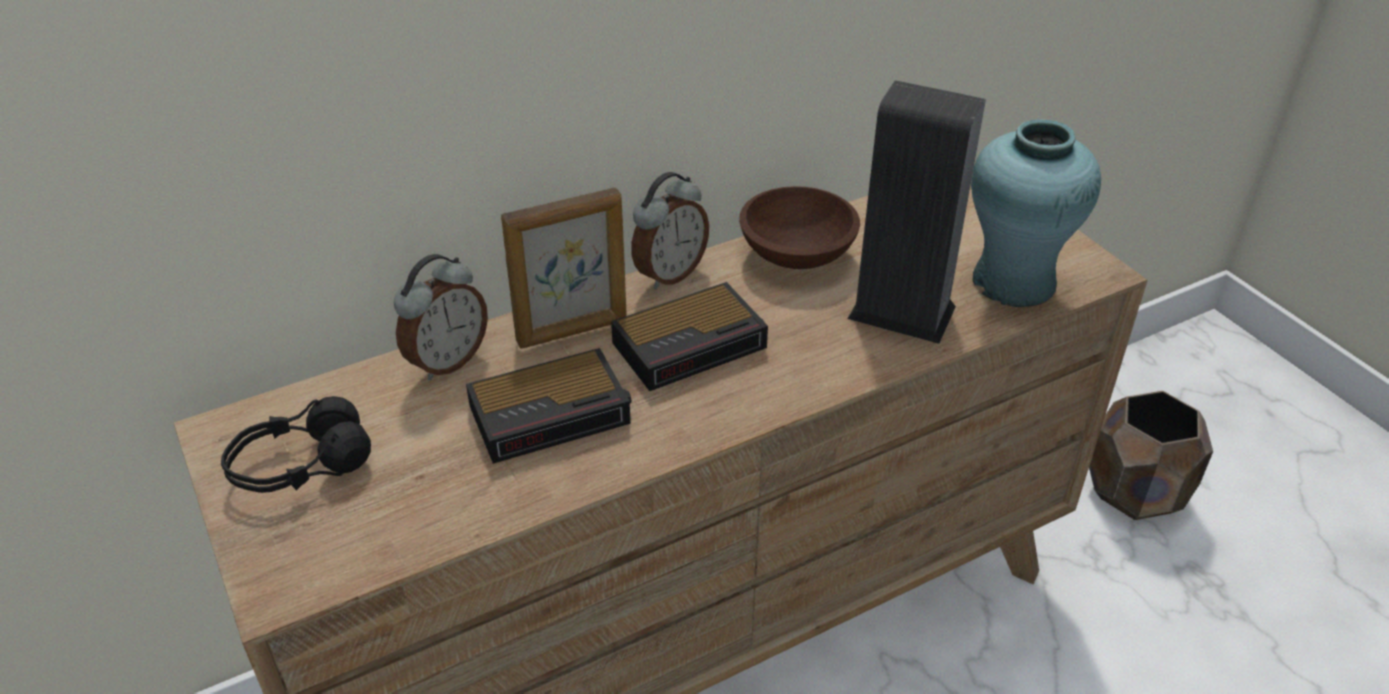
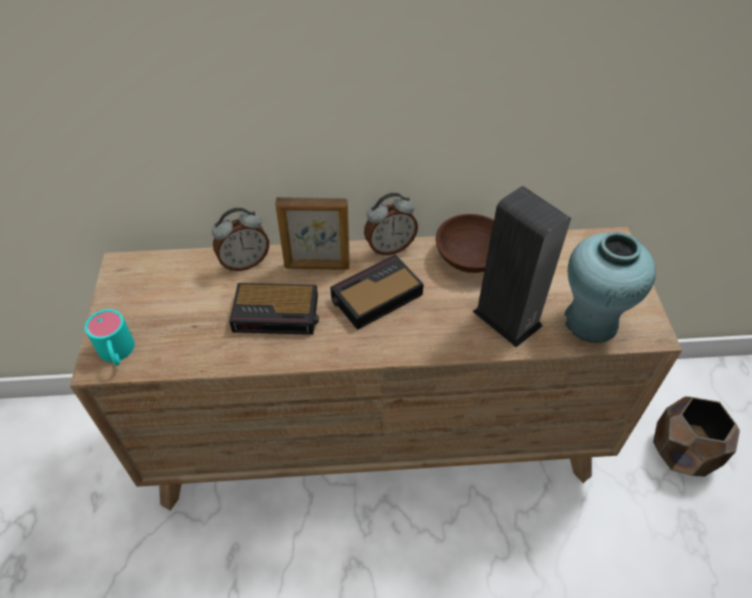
camera: 25 degrees right, 10 degrees up
(301, 467) = (144, 299): black headphones -> none
(304, 562) = (117, 353): none -> turquoise mug
(692, 344) = (375, 297): alarm clock -> alarm clock turned 150 degrees clockwise

